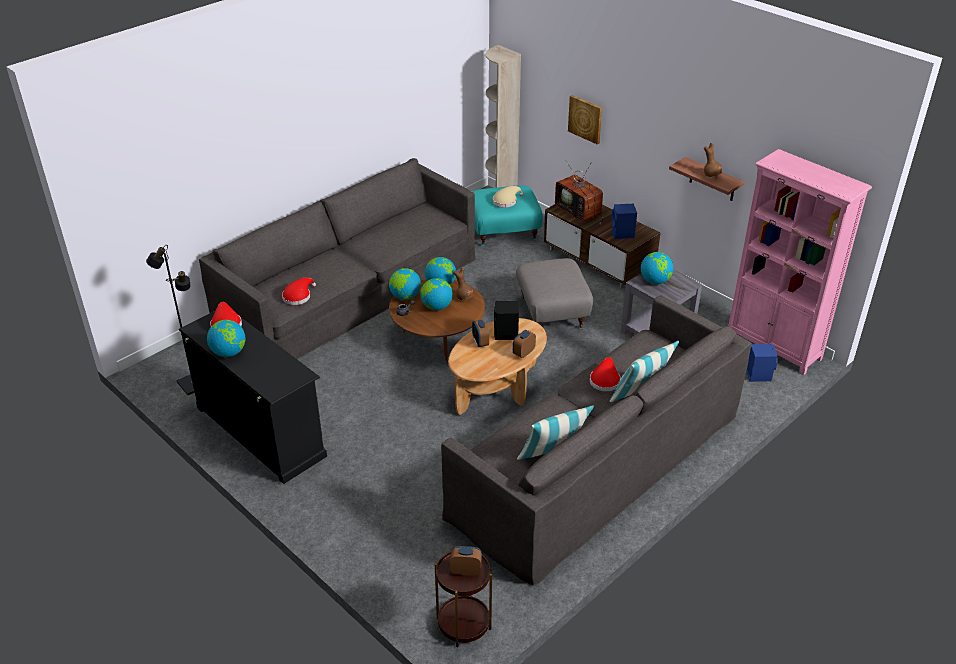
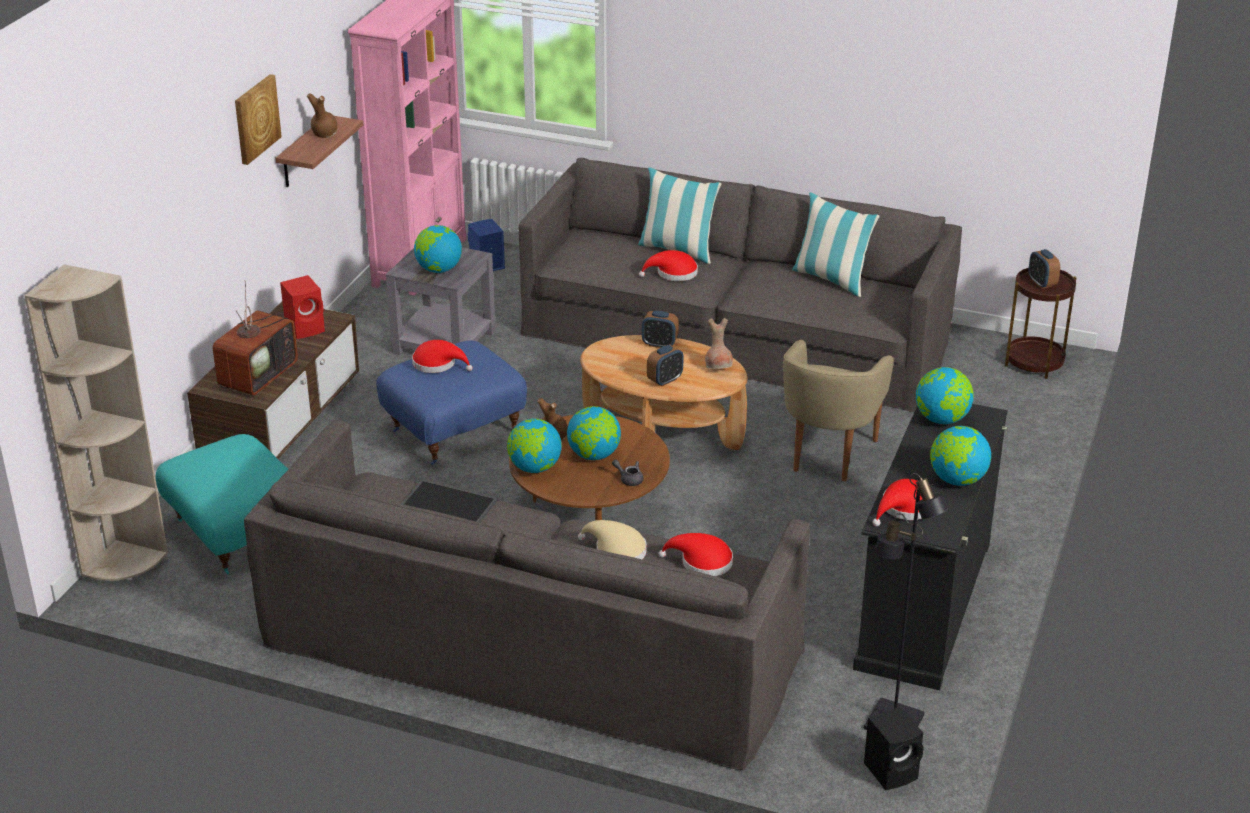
camera: 115 degrees left, 5 degrees down
(405, 297) = (590, 491): globe -> globe (942, 419)
(411, 237) = (446, 505): none -> tray
(425, 452) = (828, 454): none -> beige armchair
(479, 368) = (718, 368): none -> brown vase
(506, 201) = (242, 462): beige hat -> beige hat (616, 551)
(506, 334) = (630, 366): black speaker -> black speaker (892, 771)
(553, 313) = (454, 430): grey ottoman -> blue ottoman
(562, 273) = (438, 364): none -> red hat
(585, 119) = (165, 258): picture -> picture (255, 118)
(622, 234) = (306, 328): blue speaker -> red speaker

